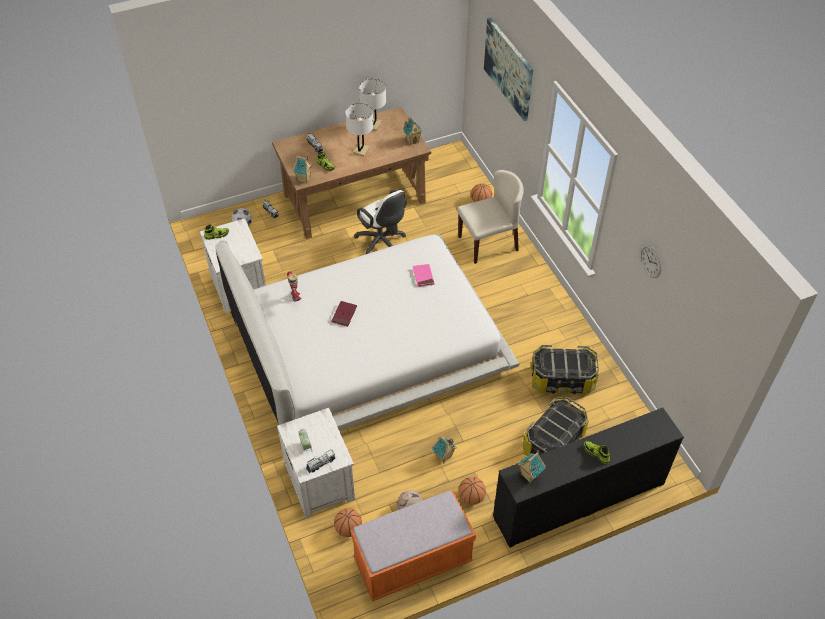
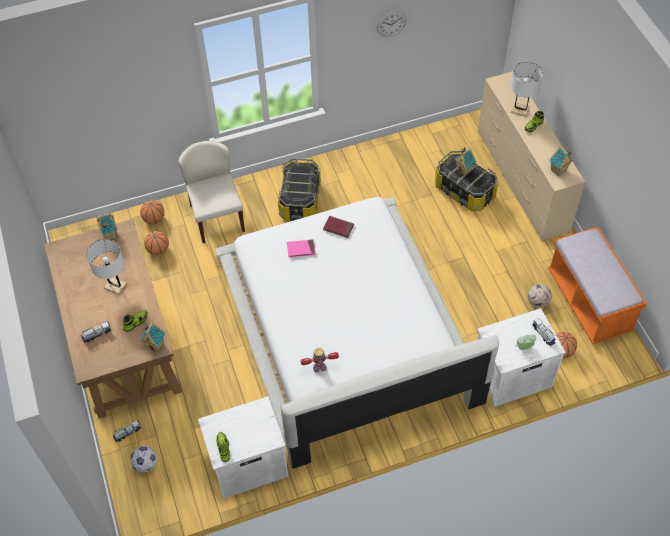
camera: 85 degrees left, 5 degrees up
(344, 314) = (349, 321): red book -> red book (338, 228)
(373, 125) = (72, 272): white table lamp -> white table lamp (520, 110)
(382, 244) = (203, 314): white office chair -> none
(443, 457) = (482, 273): toy house -> toy house (464, 170)
(471, 497) = (523, 255): basketball -> basketball (158, 250)
(508, 68) = (109, 85): picture -> none
(562, 380) = (397, 177): storage box -> storage box (300, 201)
(578, 500) = (521, 180): black dresser -> beige dresser

